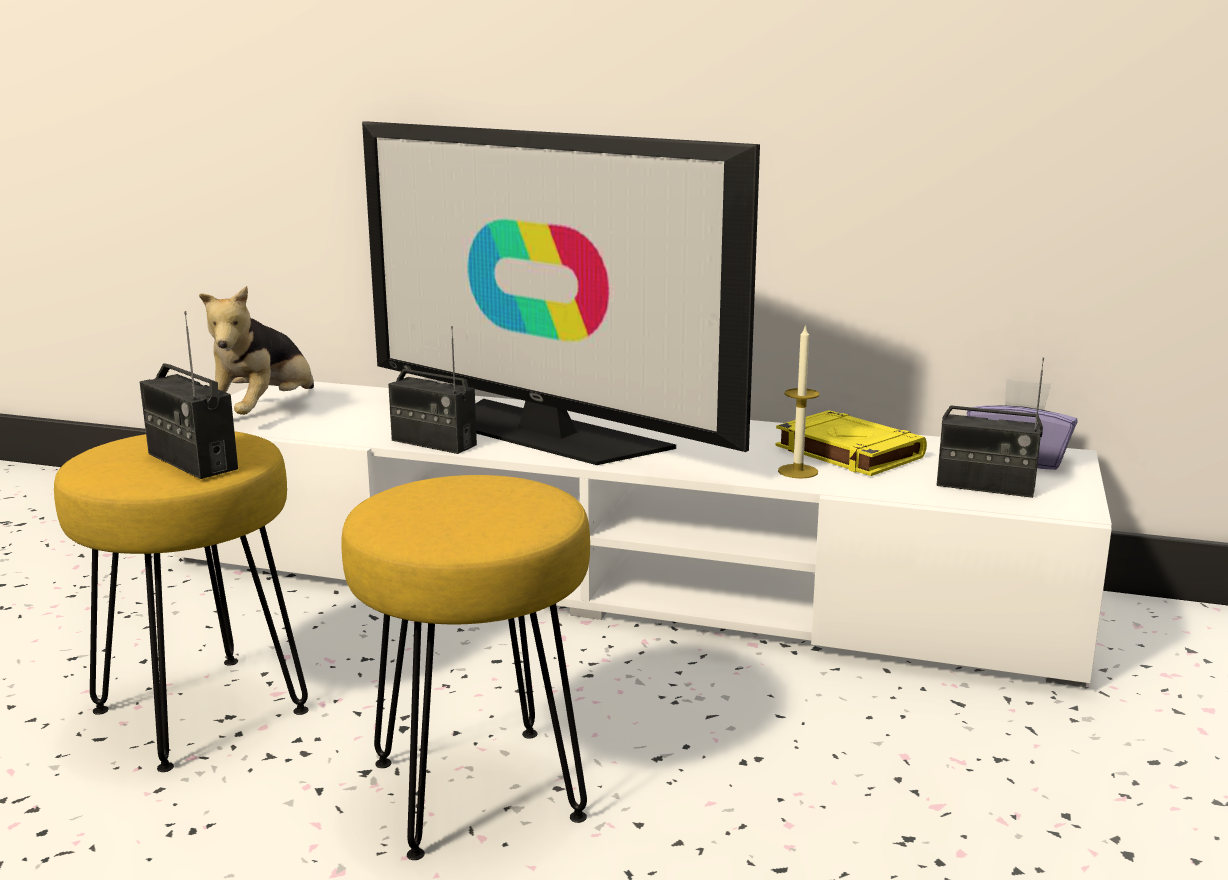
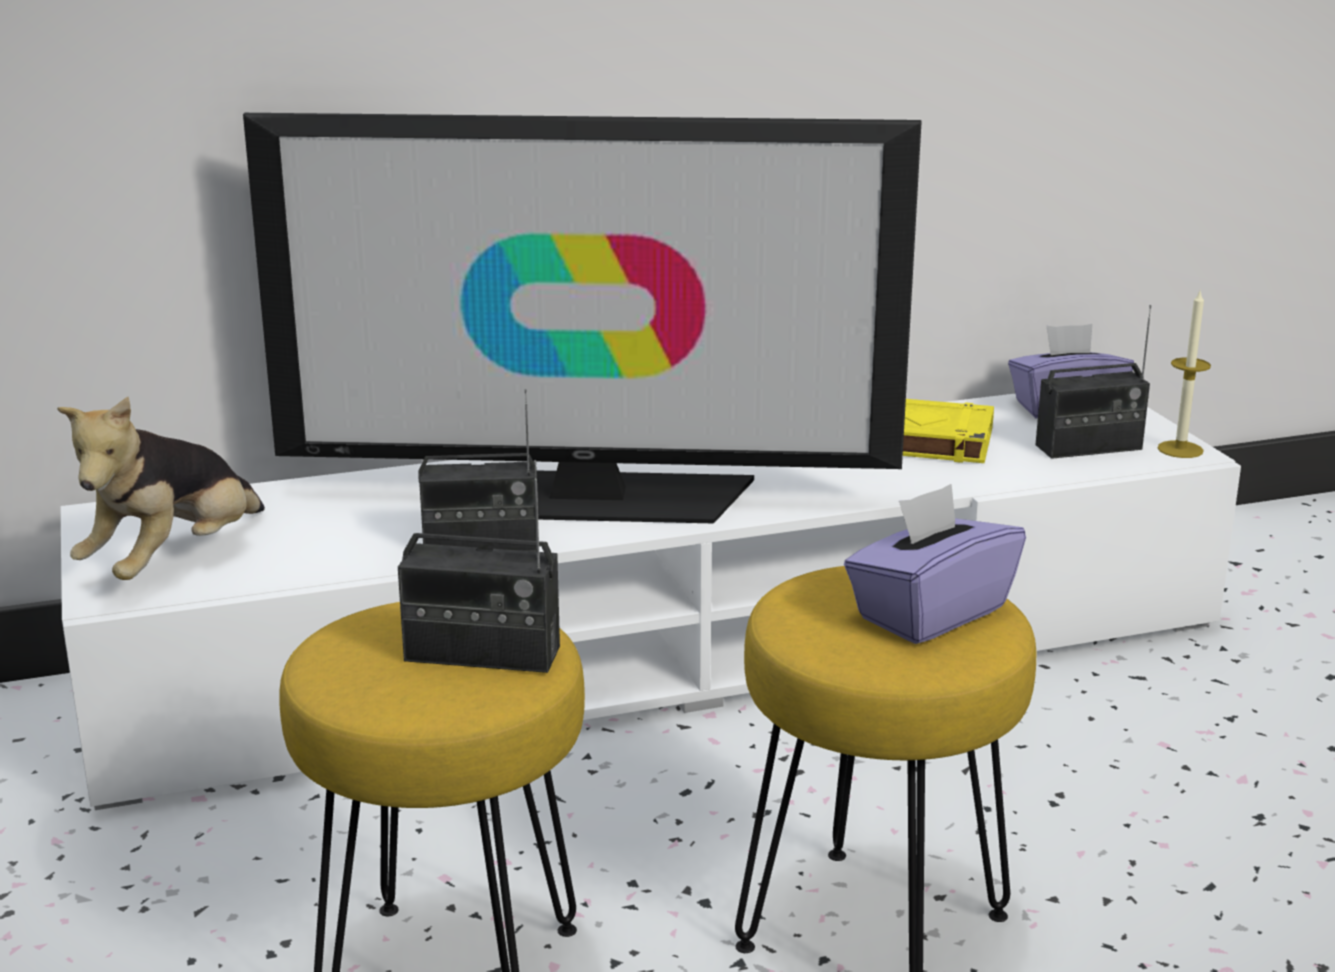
camera: 35 degrees left, 5 degrees up
(264, 413) = (174, 562): plush toy -> plush toy turned 45 degrees clockwise
(493, 513) = (929, 613): none -> purple tissue box
(798, 471) = (912, 476): candle -> candle (1180, 449)

